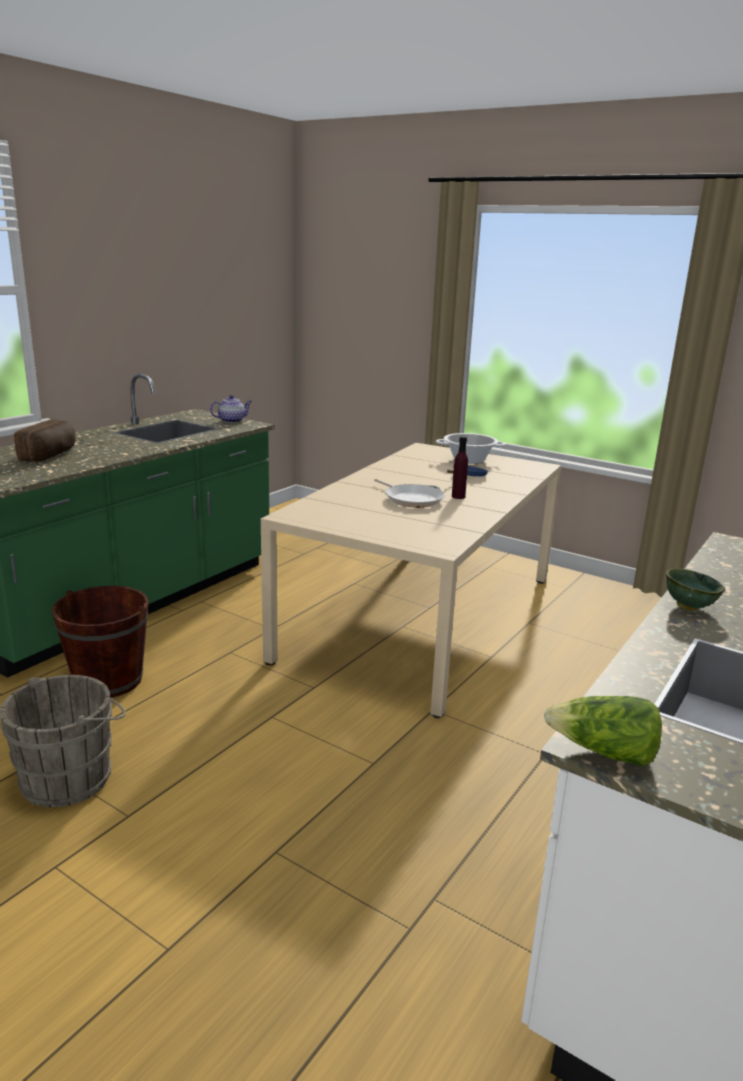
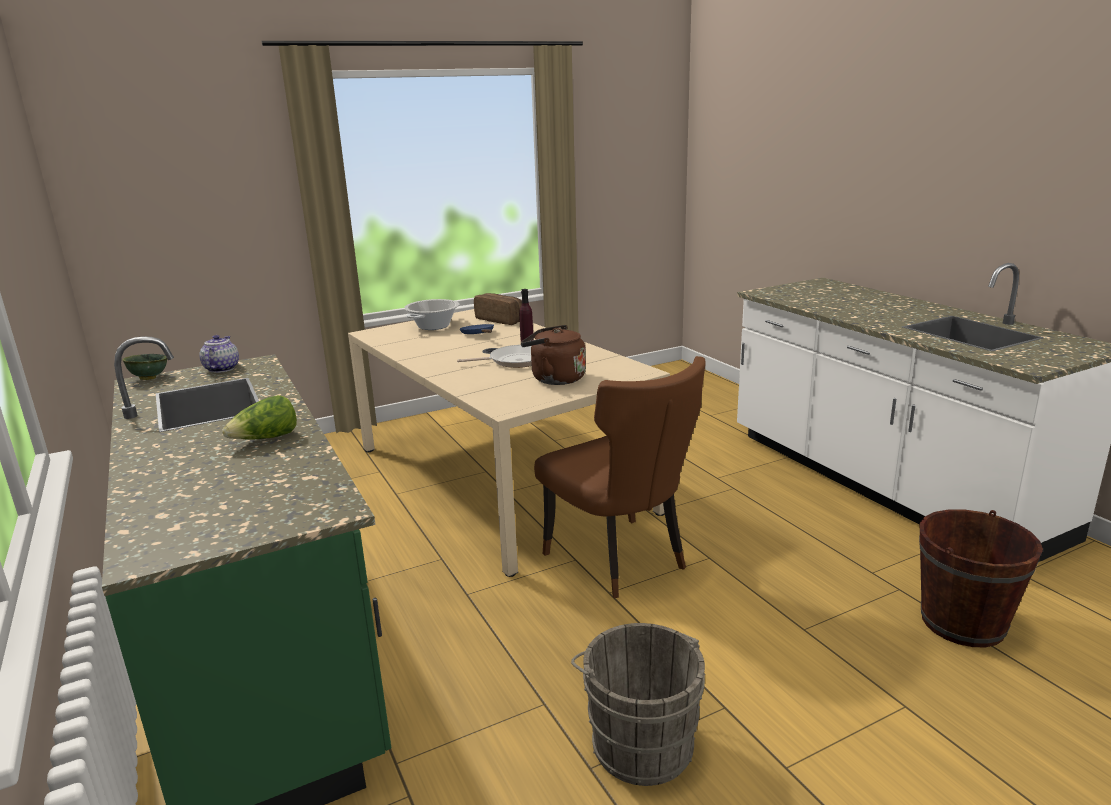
camera: 60 degrees left, 0 degrees up
(51, 455) = (225, 474): bread -> bread (502, 320)
(108, 681) = (454, 691): brown bucket -> brown bucket (962, 622)
(328, 711) = (621, 561): none -> brown chair
(380, 519) = (554, 379): none -> brown kettle
(603, 753) = (1039, 366): lettuce -> lettuce (266, 439)
(688, 606) = (857, 319): green bowl -> green bowl (149, 378)

